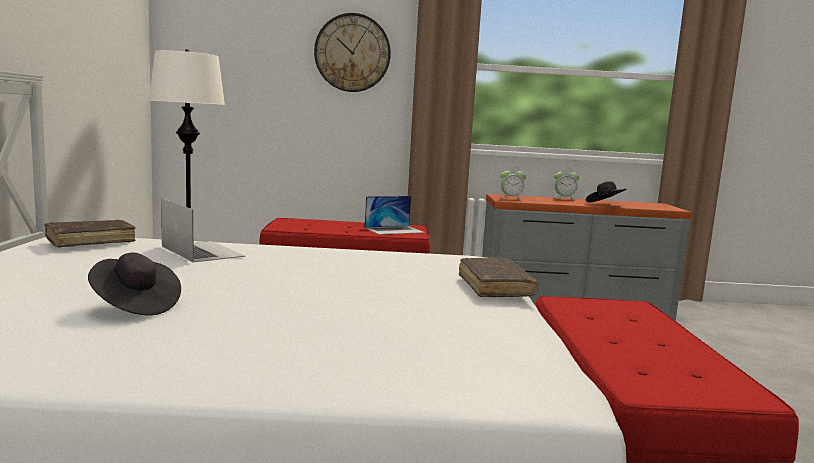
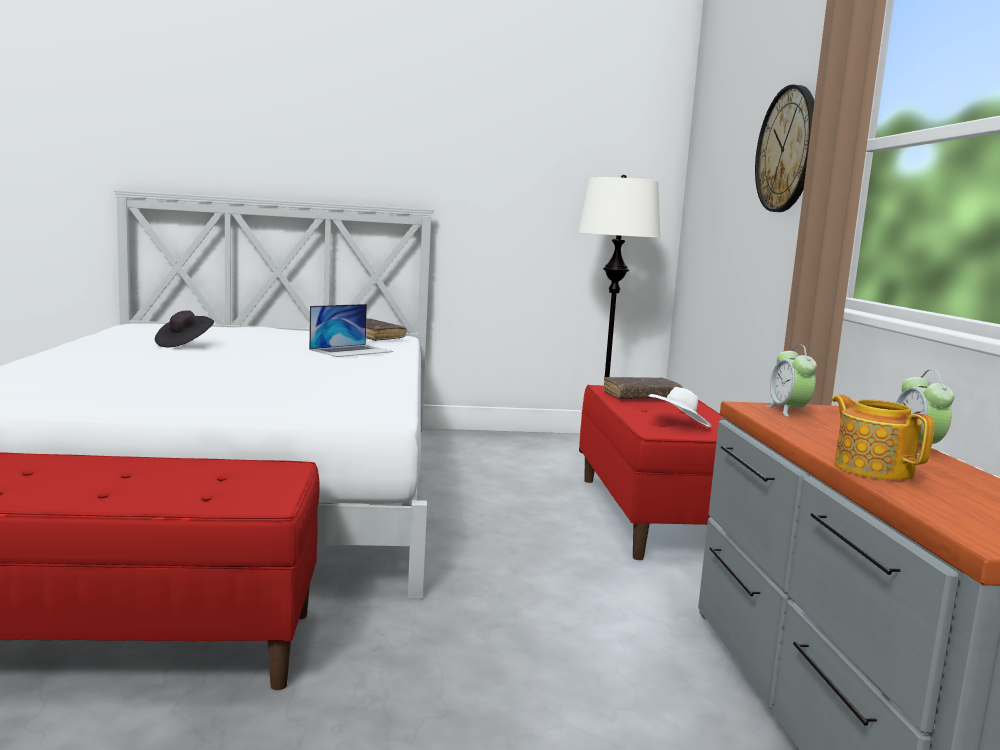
camera: 85 degrees right, 0 degrees up
(394, 230) = (679, 425): laptop -> white hat
(495, 287) = (221, 402): brown book -> brown book (641, 396)
(605, 205) = (872, 468): black hat -> teapot

